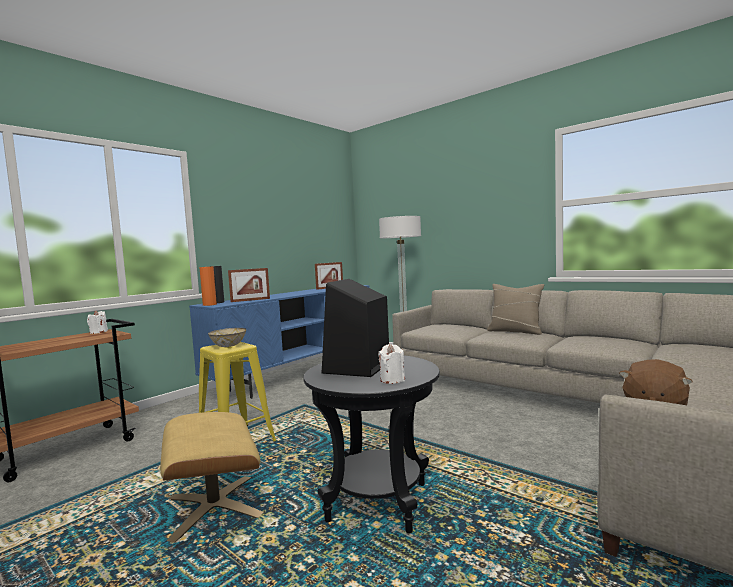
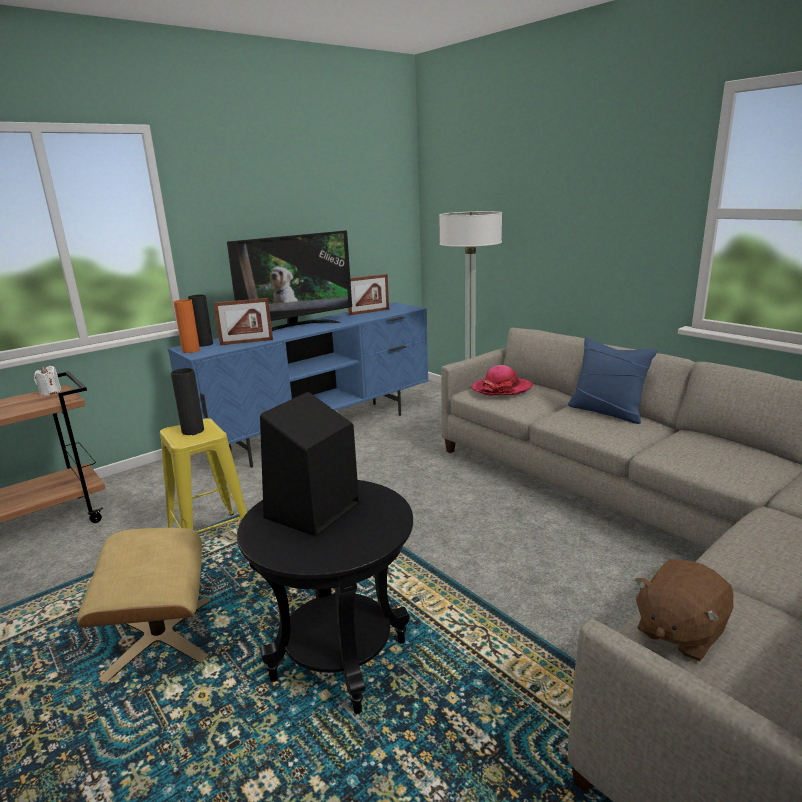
camera: 10 degrees right, 15 degrees up
(228, 346) = (193, 430): bowl -> black vase
(282, 294) = (297, 327): none -> television
(392, 380) = (338, 547): white candle -> none
(436, 327) = (502, 389): none -> hat
(515, 331) = (607, 412): beige pillow -> blue pillow

